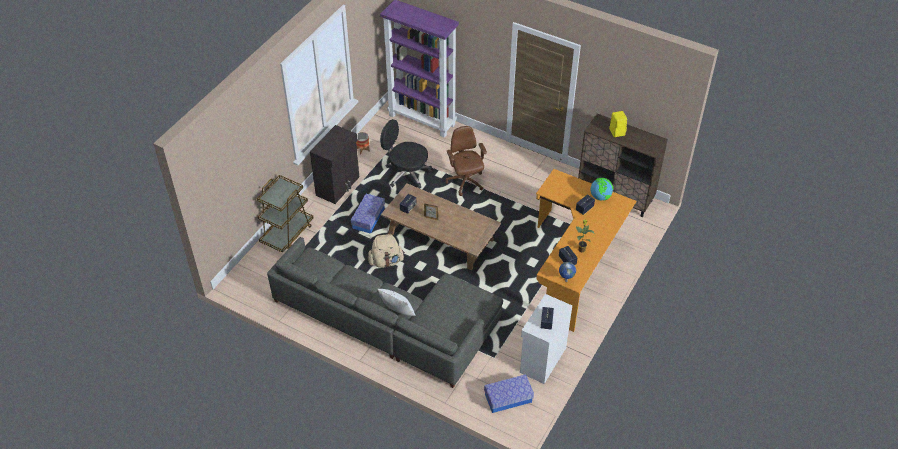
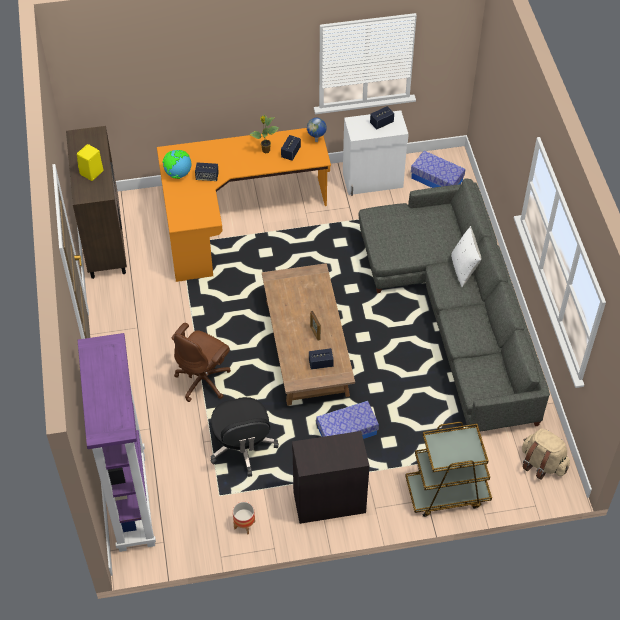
camera: 130 degrees left, 5 degrees up
(386, 261) = (387, 370): beige backpack -> beige backpack (542, 463)

